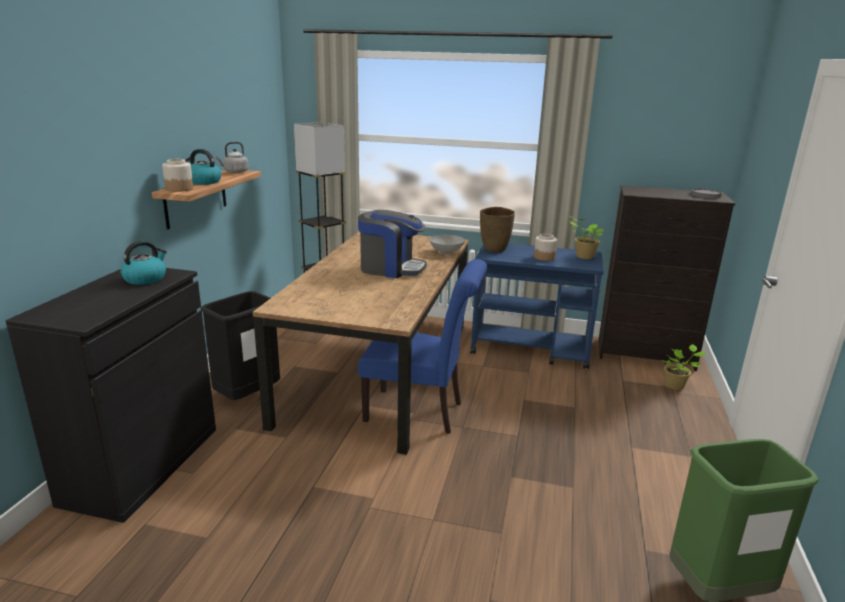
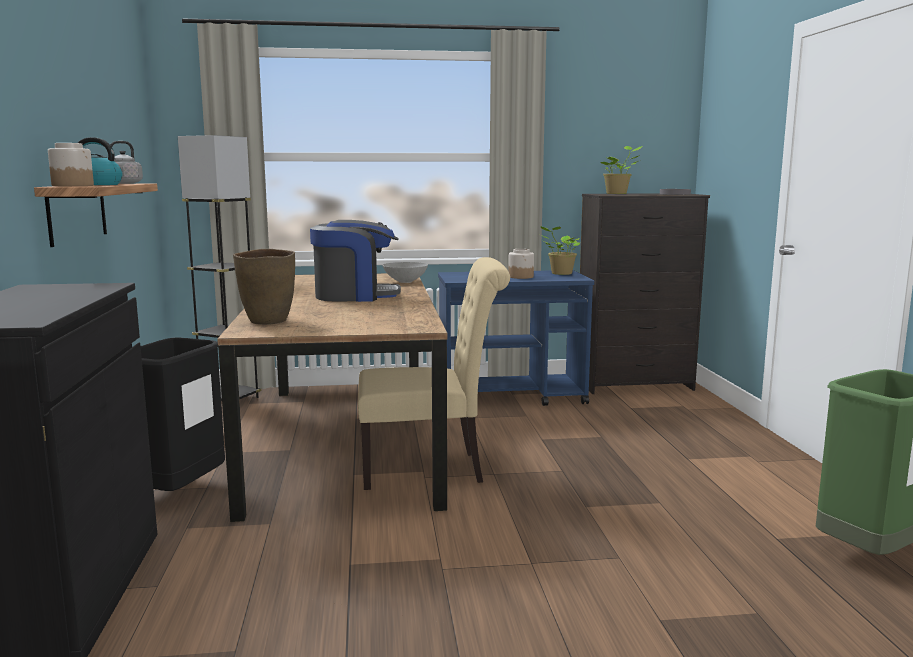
camera: 20 degrees left, 10 degrees down
(145, 279) = (65, 291): kettle -> none
(420, 412) = (430, 469): blue chair -> beige chair
(494, 250) = (458, 276): brown vase -> brown vase (268, 321)
(676, 386) = (686, 404): potted plant -> potted plant (618, 193)

